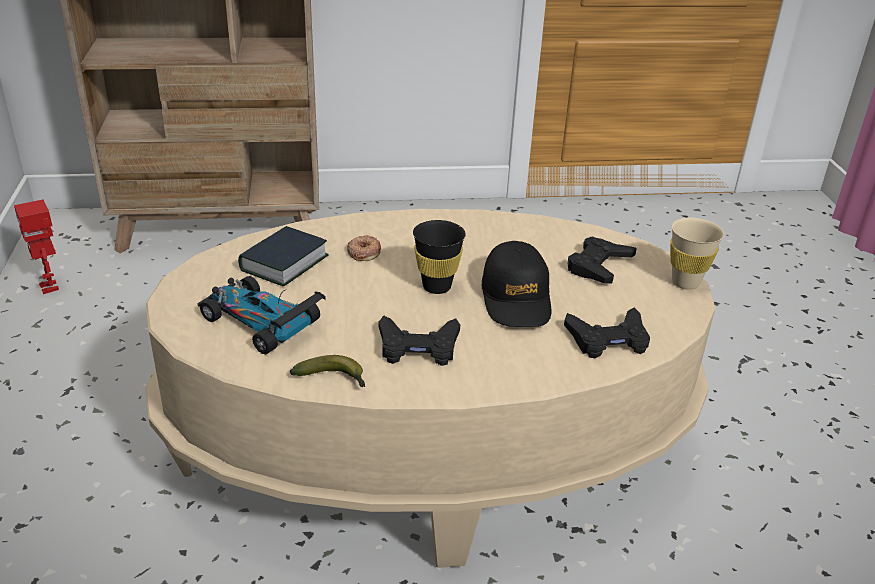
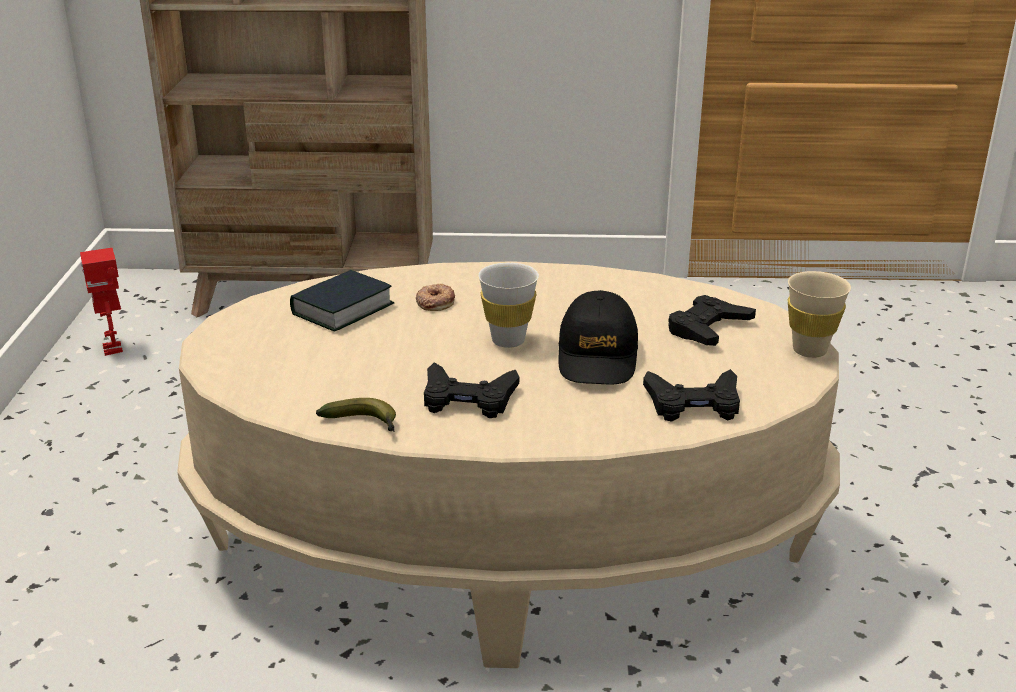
camera: 10 degrees right, 5 degrees down
(260, 322) = (299, 365): toy car -> none
(436, 287) = (508, 340): black cup -> white cup

